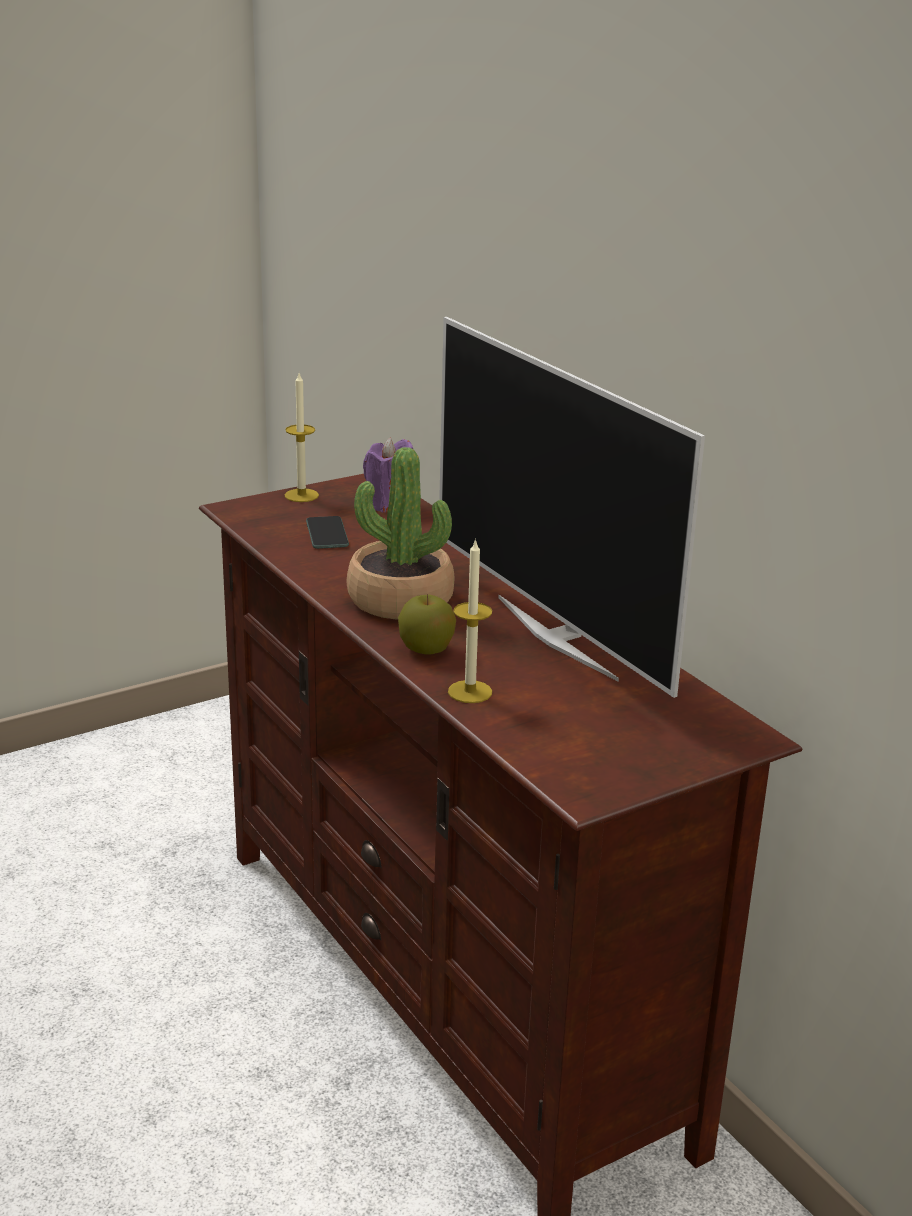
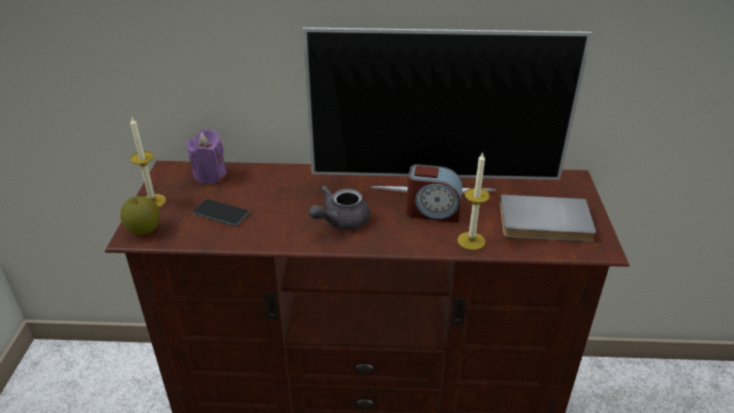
camera: 55 degrees left, 10 degrees up
(400, 600) = (340, 221): potted plant -> grey teapot
(426, 650) = (410, 236): apple -> apple (144, 230)
(502, 650) = (433, 211): none -> alarm clock
(587, 736) = (545, 223): none -> grey book

